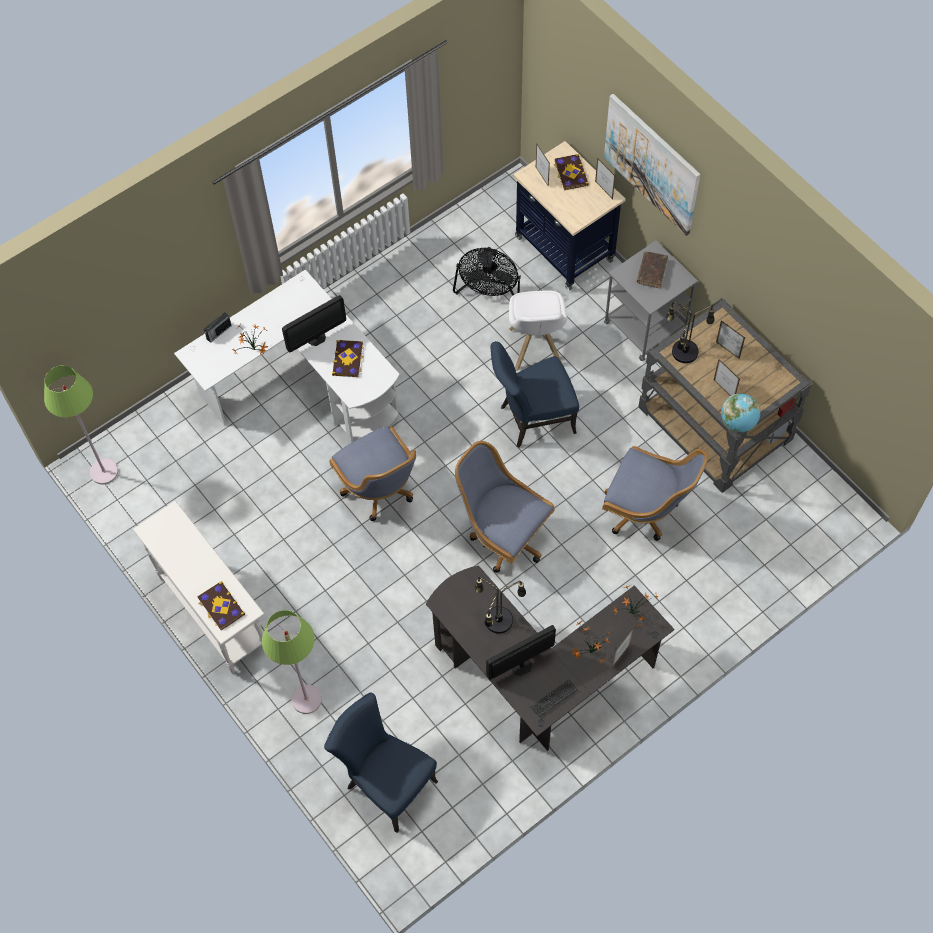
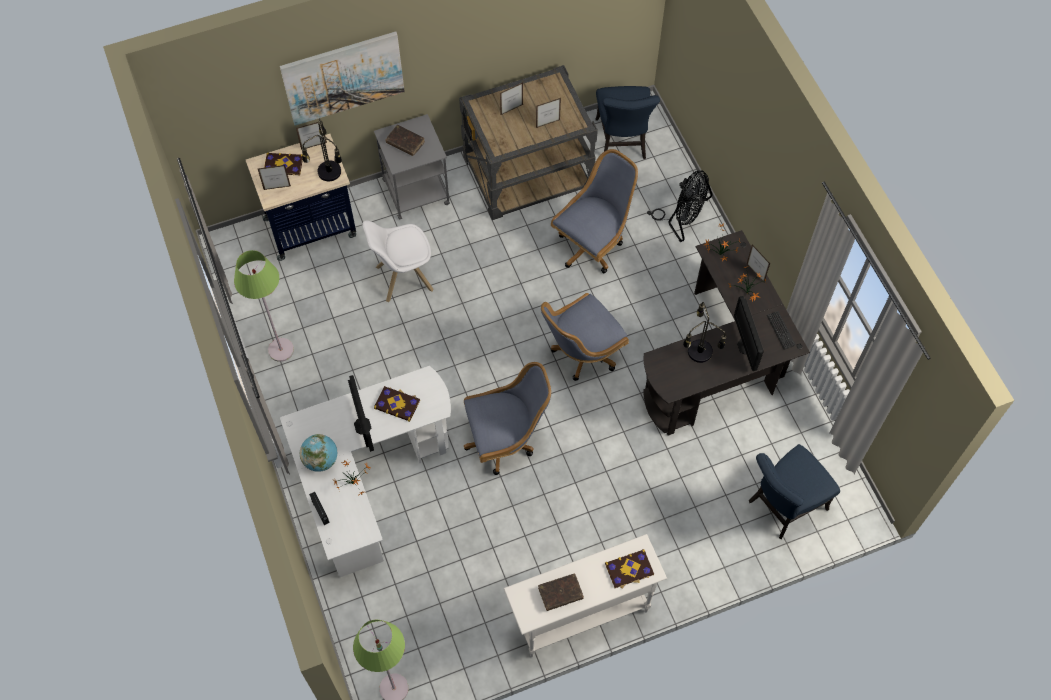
camera: 75 degrees left, 0 degrees up
(180, 551) = (560, 593): none -> brown book
(307, 699) = (690, 552): green floor lamp -> green floor lamp (281, 350)
(487, 288) = (325, 298): black fan -> black fan (682, 217)
(532, 419) = (474, 301): blue chair -> blue chair (622, 142)
(536, 348) = (403, 278): white chair -> white chair turned 150 degrees clockwise
(684, 351) = (501, 139): table lamp -> table lamp (329, 172)
(738, 422) = (582, 123): globe -> globe (321, 460)

